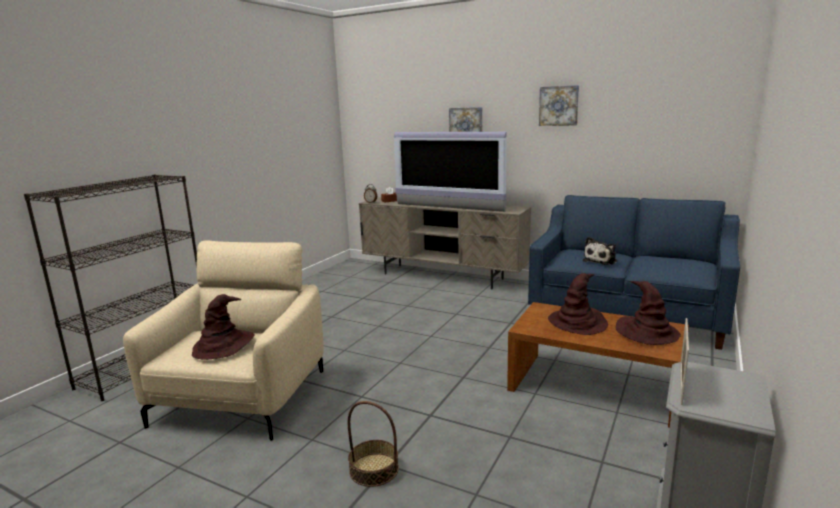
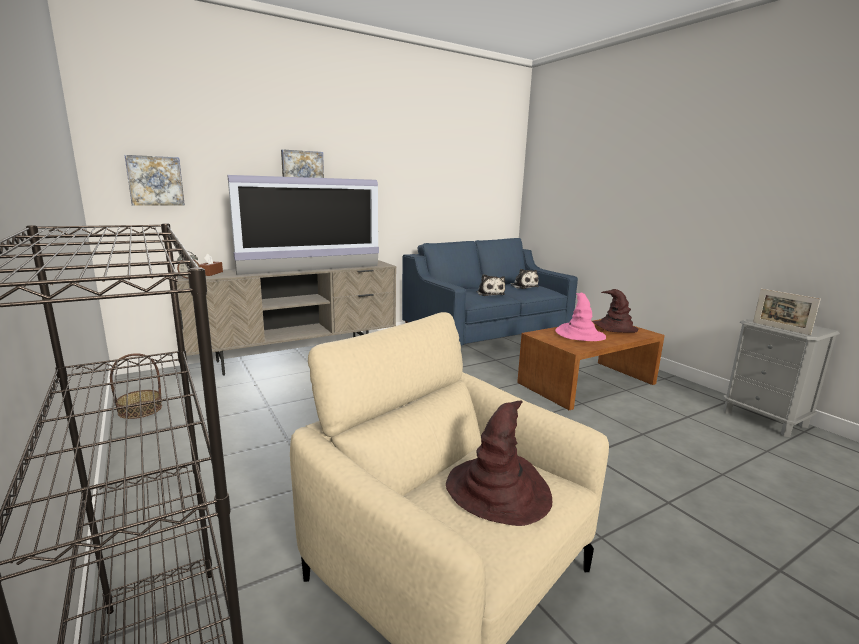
camera: 60 degrees left, 0 degrees up
(374, 469) = (675, 512): basket -> basket (140, 410)
(559, 106) = (398, 157): picture -> picture (155, 181)
(578, 323) = (579, 335): brown hat -> pink hat
(672, 263) = (523, 286): none -> plush toy

